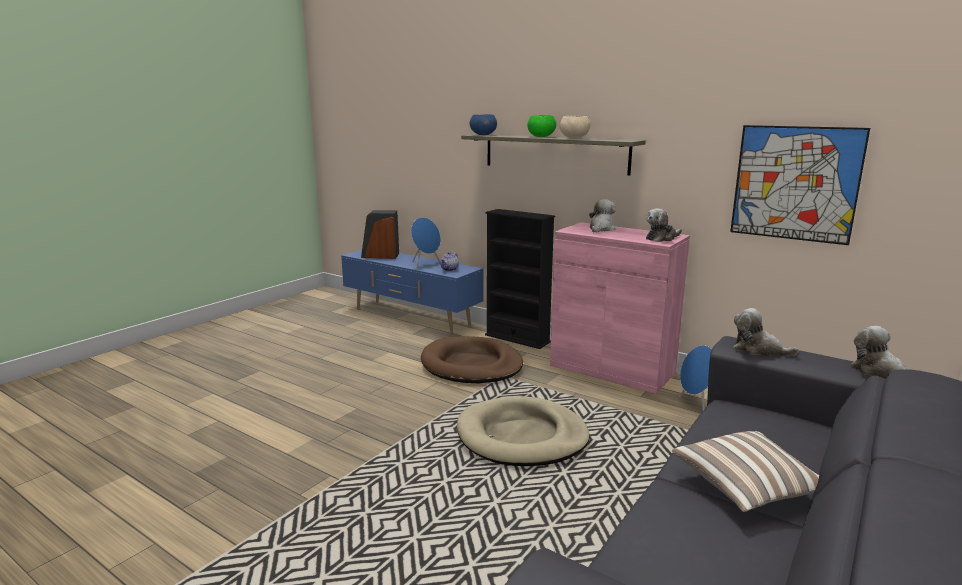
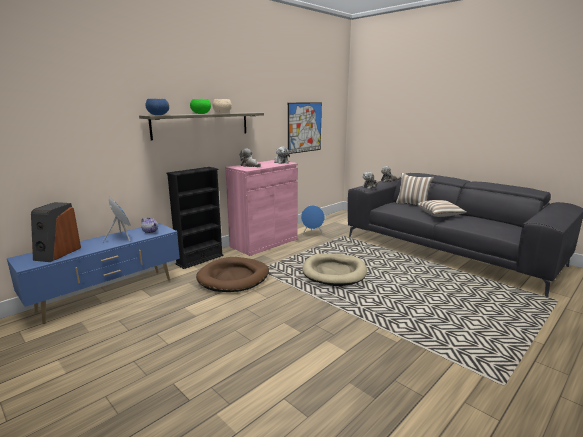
camera: 80 degrees left, 0 degrees up
(820, 450) = (413, 204): none -> pillow

